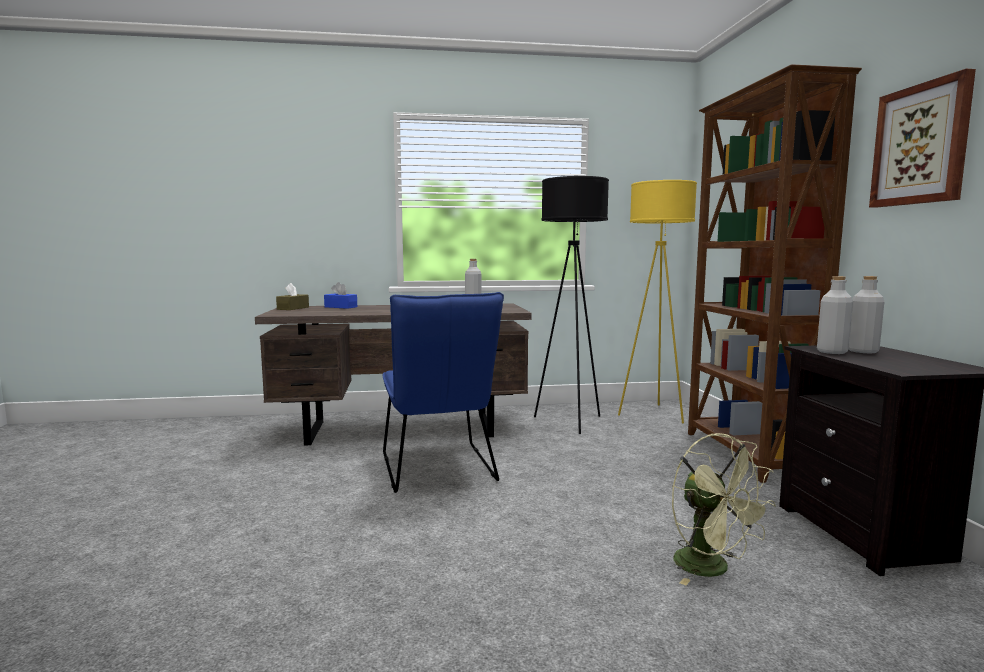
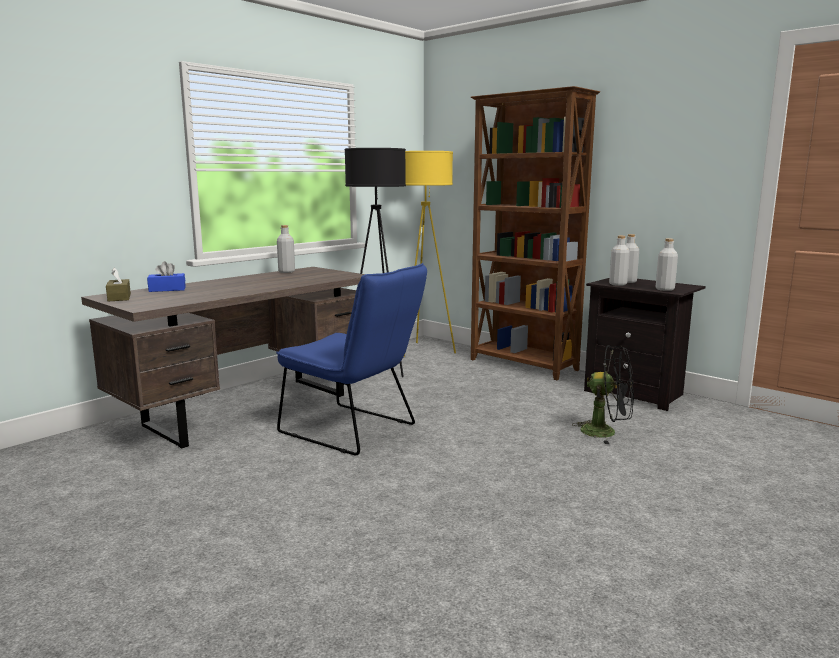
camera: 40 degrees left, 5 degrees up
(712, 569) = (606, 432): green fan -> black fan
(896, 366) = (664, 289): none -> grey bottle
(921, 145) = (645, 151): picture -> none

